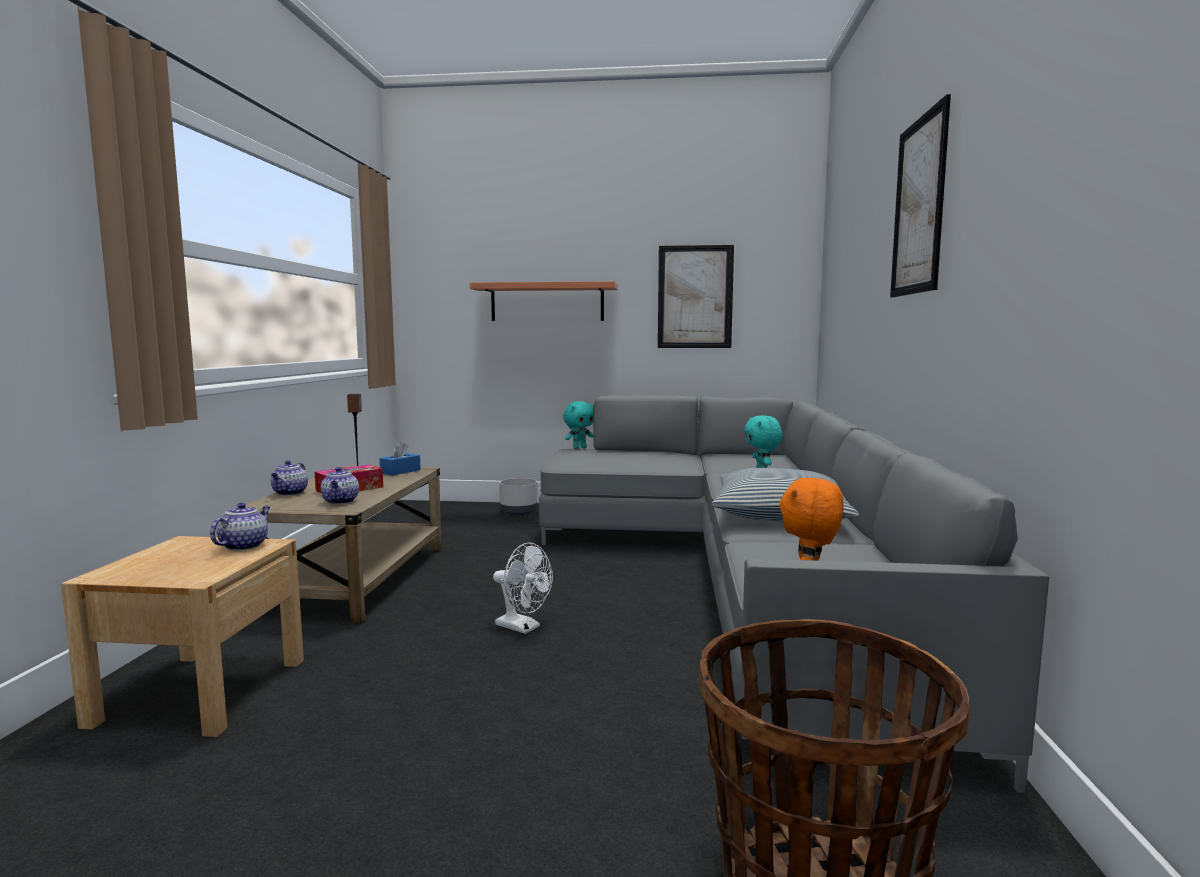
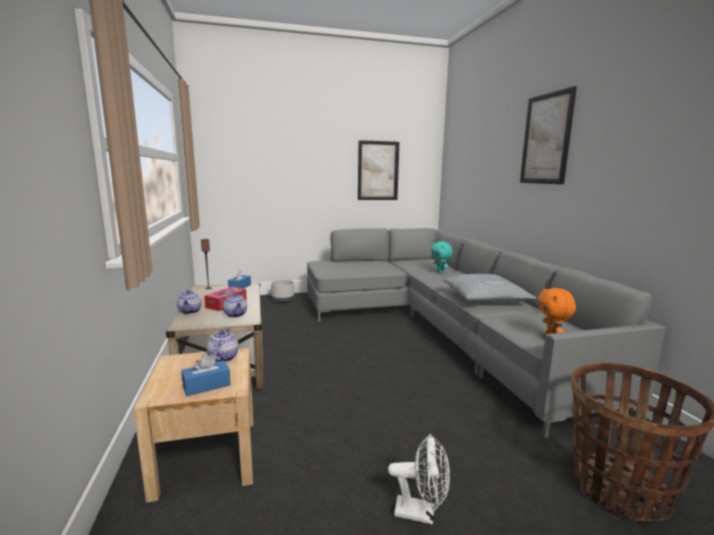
camera: 20 degrees left, 5 degrees up
(174, 572) = (206, 385): none -> blue tissue box
(523, 627) = (360, 376): white fan -> white fan (421, 513)
(547, 302) = (292, 172): shelf -> none
(579, 448) = (321, 260): turquoise plush toy -> none

